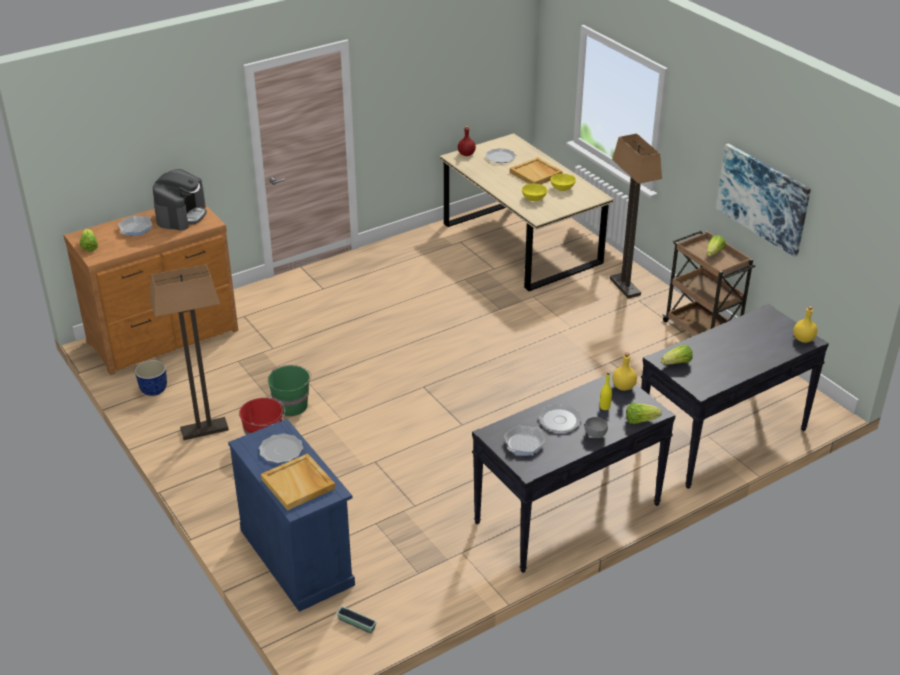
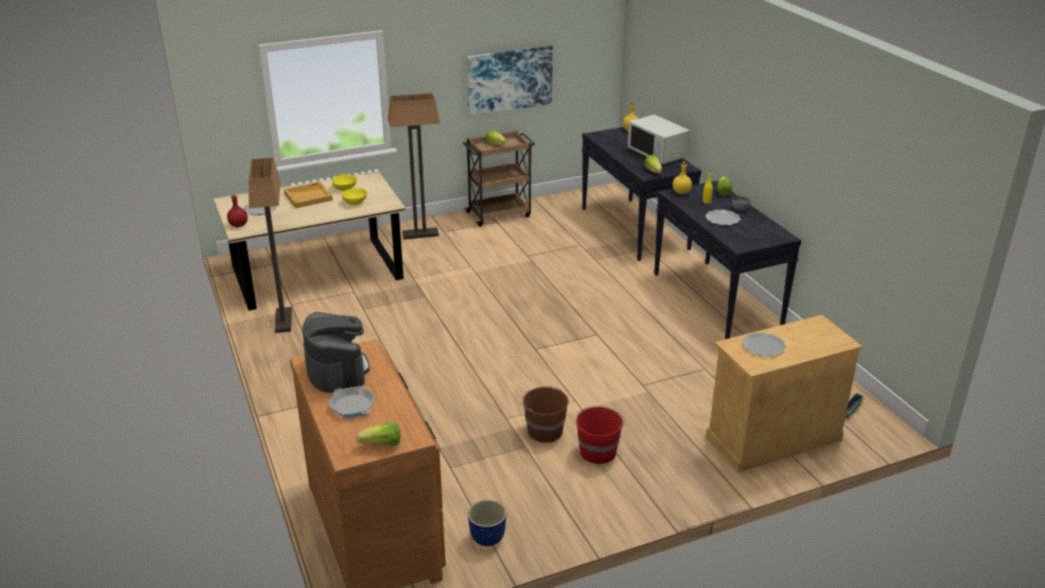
camera: 80 degrees left, 5 degrees down
(181, 215) = (337, 370): coffee machine -> coffee machine turned 45 degrees clockwise
(204, 430) = (574, 496): floor lamp -> floor lamp (284, 321)
(291, 405) = (544, 431): green bucket -> brown bucket
(297, 557) = (773, 438): blue cabinet -> beige cabinet
(298, 484) = (811, 339): beige tray -> none
(524, 443) = (752, 235): frying pan -> none
(733, 364) = (657, 154): none -> white microwave

